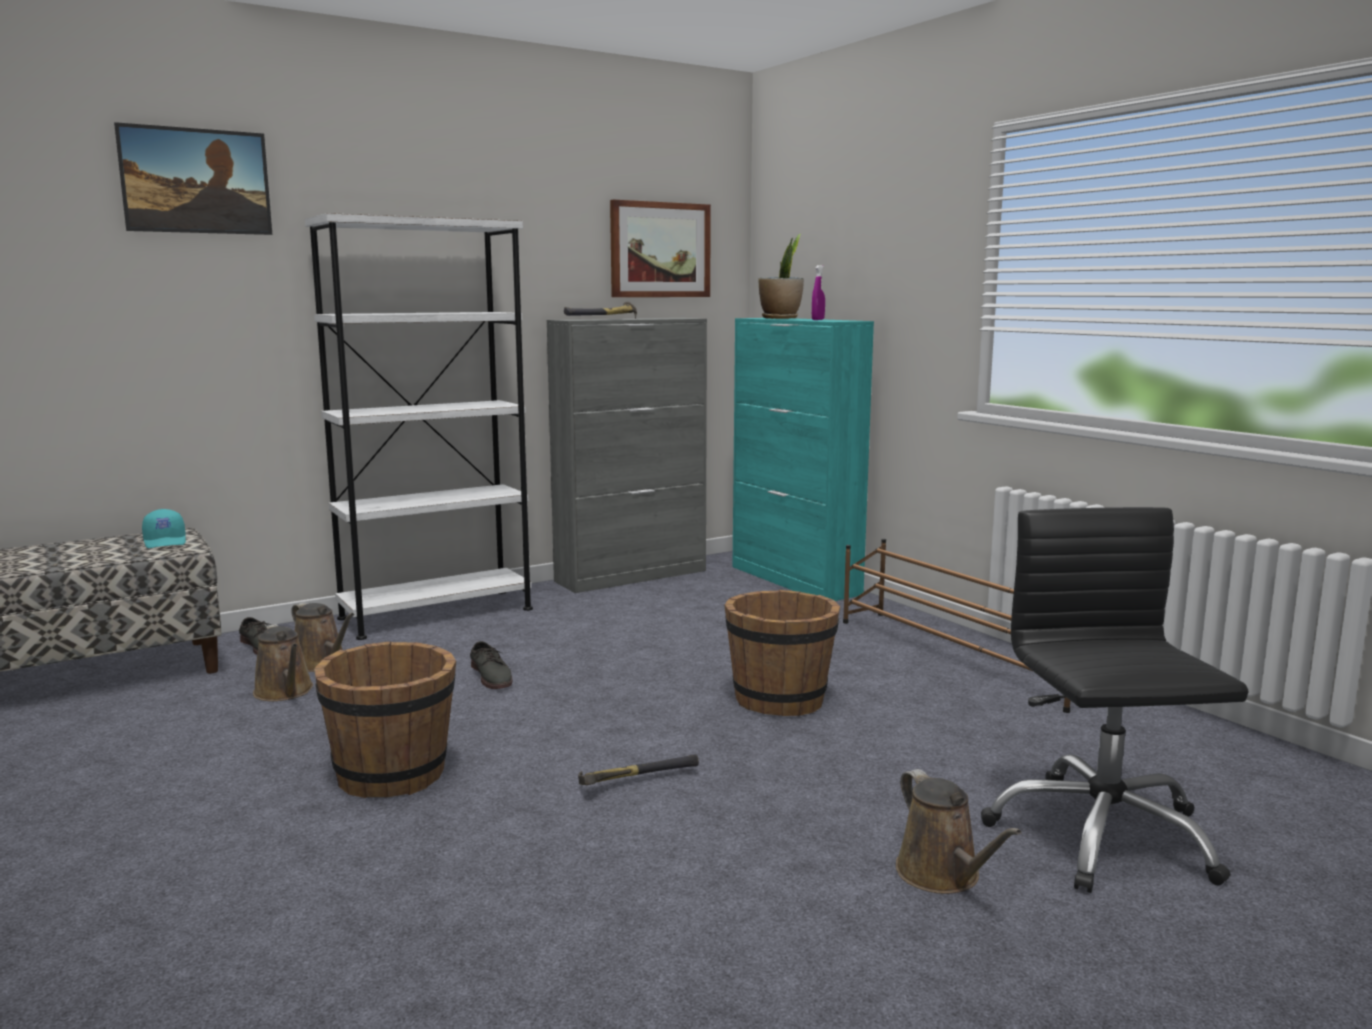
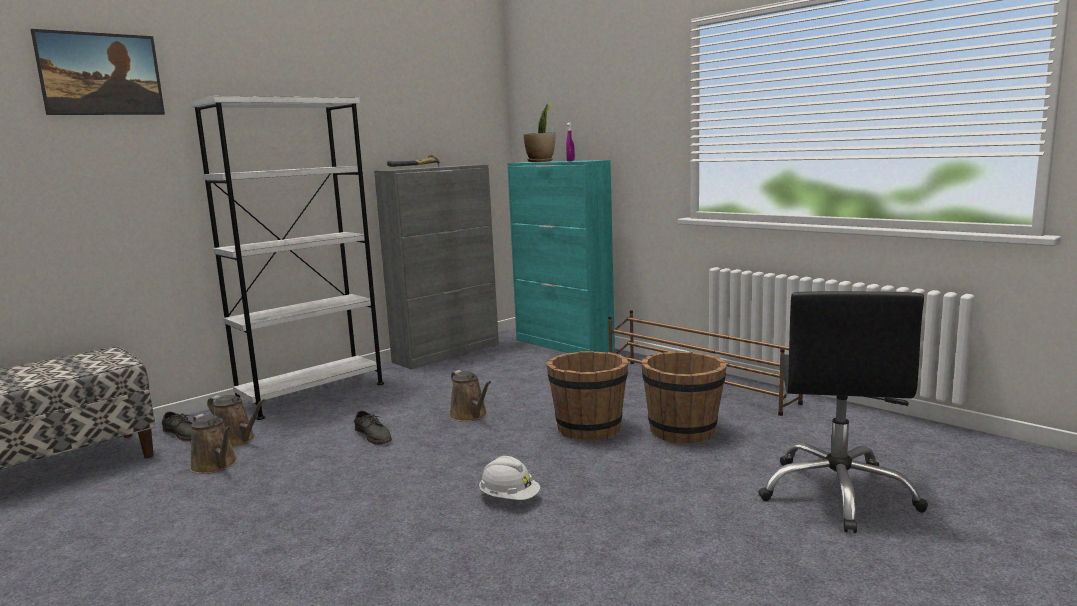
camera: 10 degrees left, 0 degrees up
(166, 542) = (100, 359): turquoise cap -> none
(393, 775) = (328, 517): brown bucket -> brown bucket (683, 431)
(632, 781) = (509, 498): hammer -> white hard hat
(660, 250) = (449, 117): picture -> none
(942, 875) = (750, 535): brown watering can -> brown watering can (470, 415)
(1101, 835) = (838, 493): black office chair -> black office chair turned 150 degrees counterclockwise

